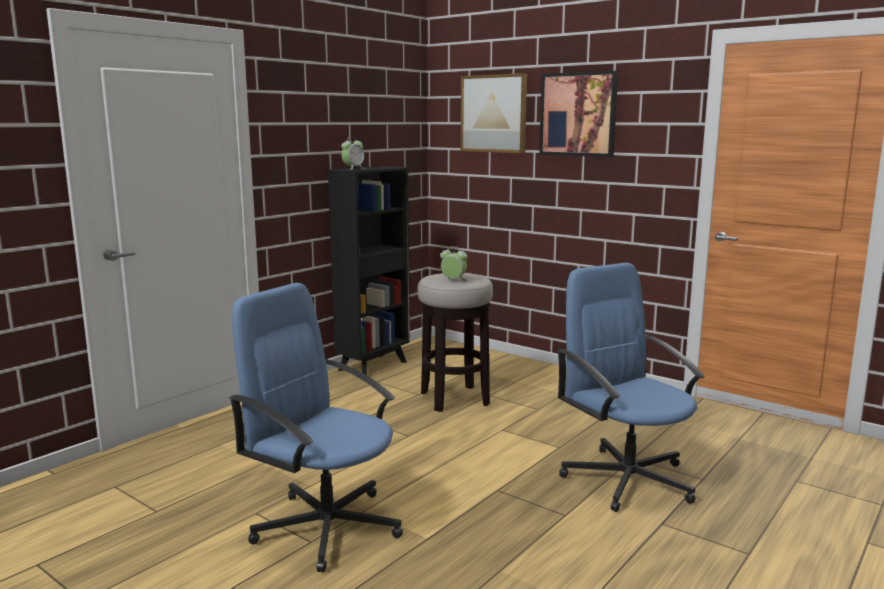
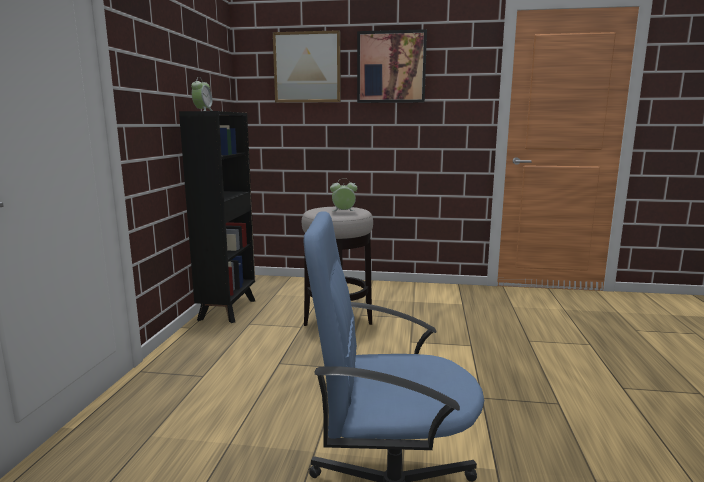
camera: 30 degrees left, 0 degrees up
(627, 479) = (550, 358): blue office chair -> none

